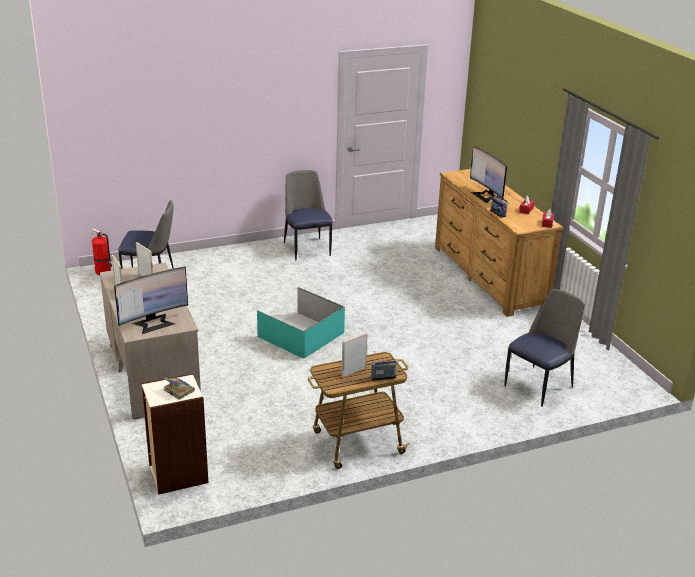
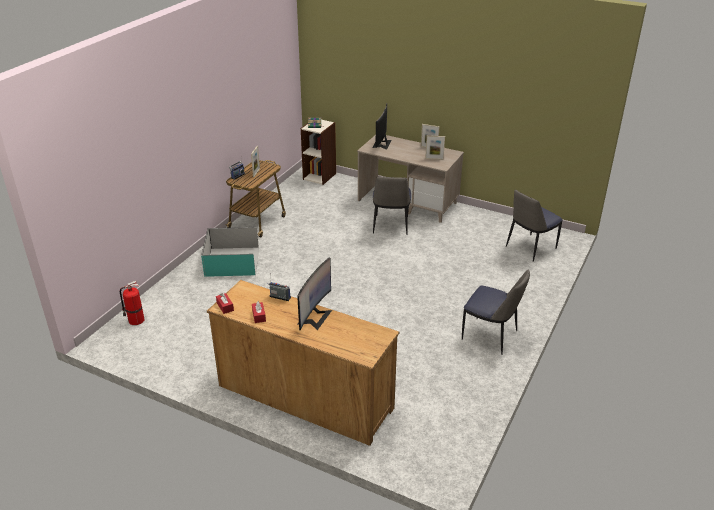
camera: 140 degrees right, 5 degrees up
(104, 272) = (562, 237): fire extinguisher -> fire extinguisher (135, 320)
(301, 334) = (372, 261): turquoise storage box -> turquoise storage box (232, 262)
(486, 196) = (314, 317): monitor -> monitor turned 90 degrees clockwise
(539, 385) = (179, 304): chair -> chair (390, 226)

